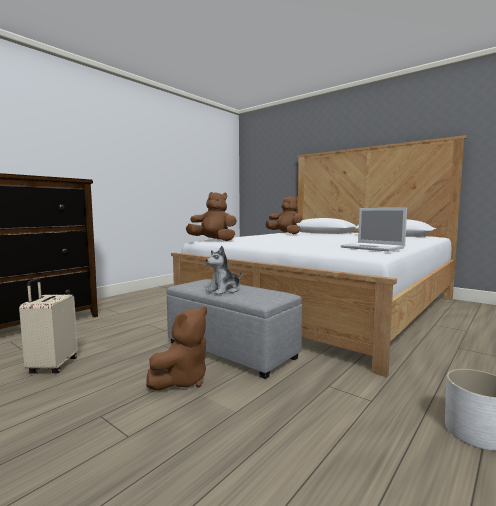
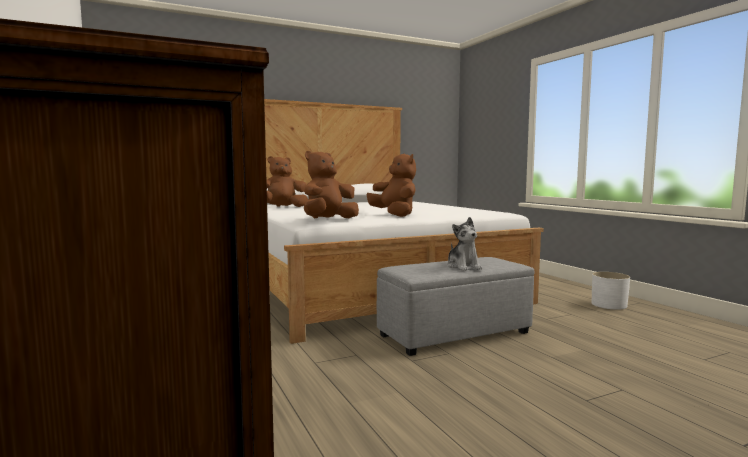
camera: 65 degrees left, 0 degrees up
(52, 366) = (437, 432): beige suitcase -> none
(182, 380) = (518, 360): brown plush toy -> brown plush toy (394, 215)
(373, 247) = (473, 209): laptop -> none

